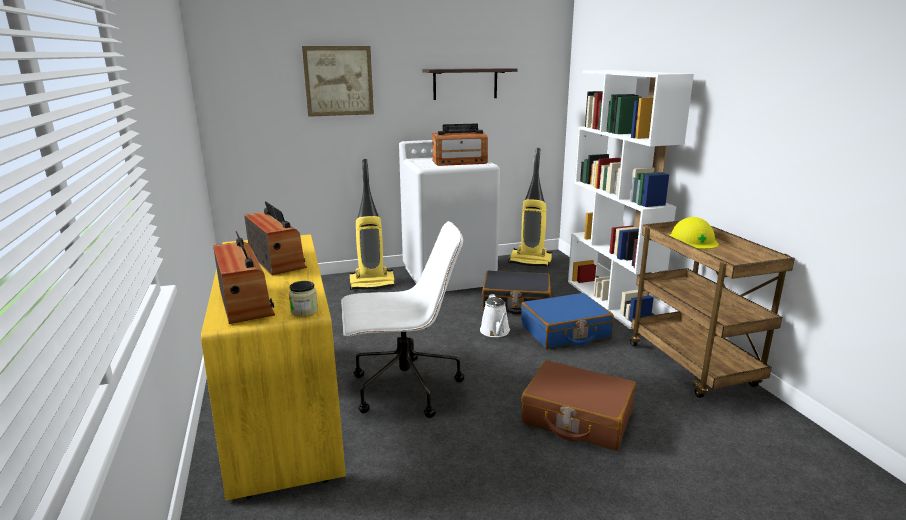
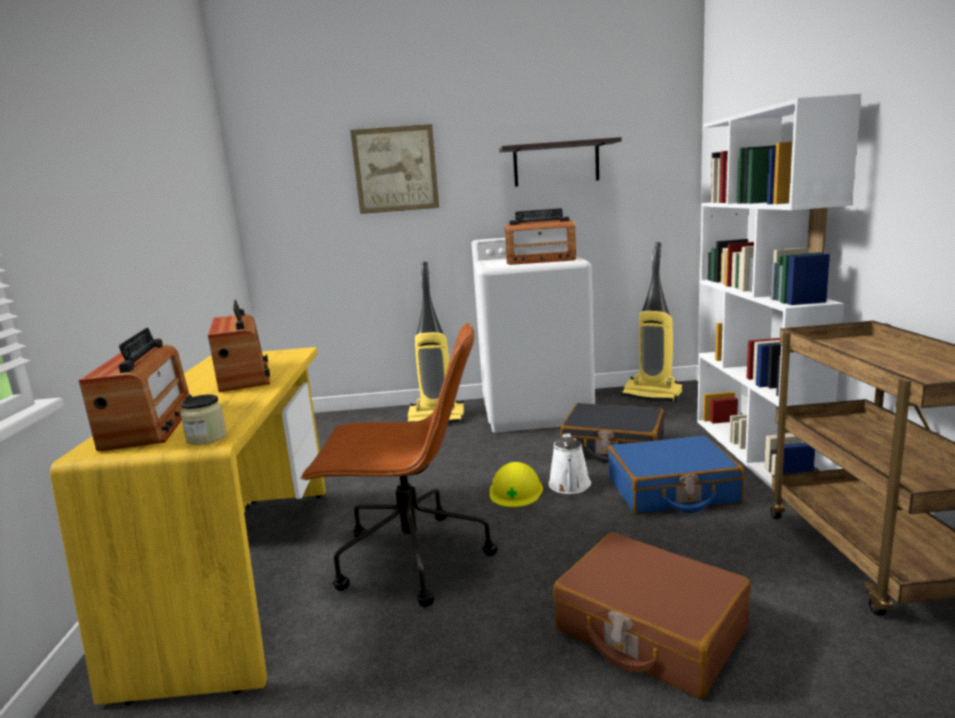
camera: 15 degrees right, 5 degrees down
(403, 388) = (410, 559): white office chair -> brown office chair
(693, 240) = (865, 350): yellow hard hat -> yellow hard hat (516, 491)

